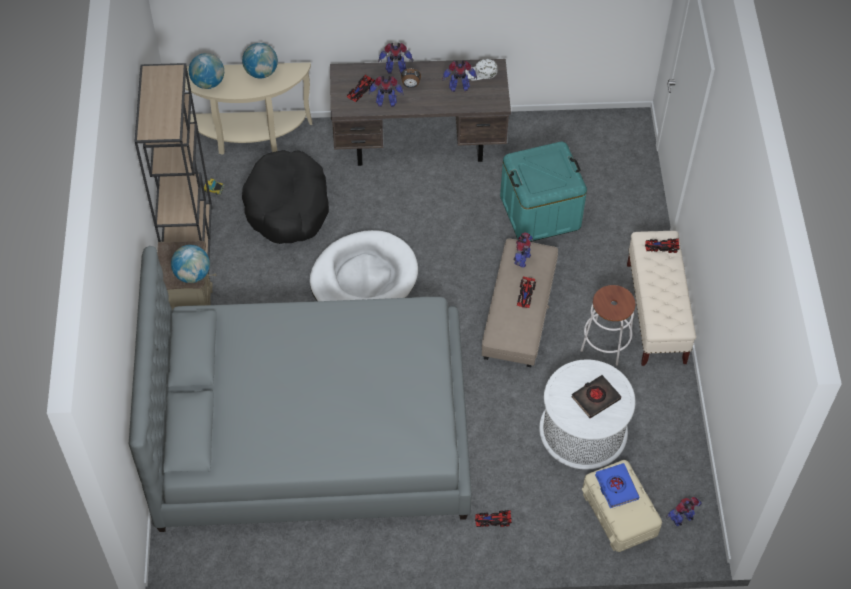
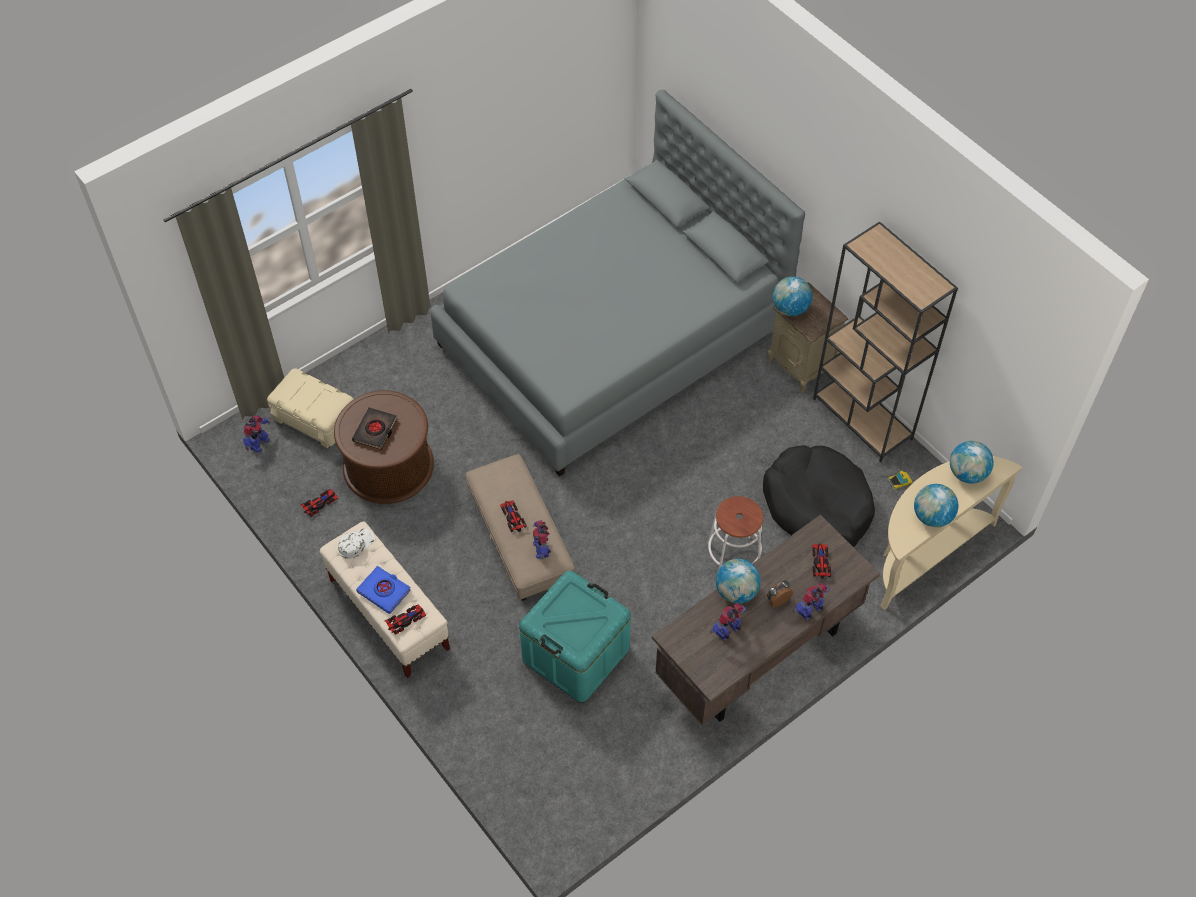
camera: 145 degrees right, 0 degrees up
(364, 278) = (685, 482): white dog bed -> none
(386, 102) = (784, 565): toy robot -> none
(432, 104) = (736, 591): none -> globe
(481, 73) = (720, 664): white cap -> white cap (356, 544)
(493, 520) = (416, 356): toy car -> toy car (320, 503)
(583, 430) = (388, 465): white coffee table -> brown coffee table
(606, 343) = (418, 555): white stool -> white stool (733, 558)
(616, 487) = (320, 401): blue book -> blue book (384, 591)

